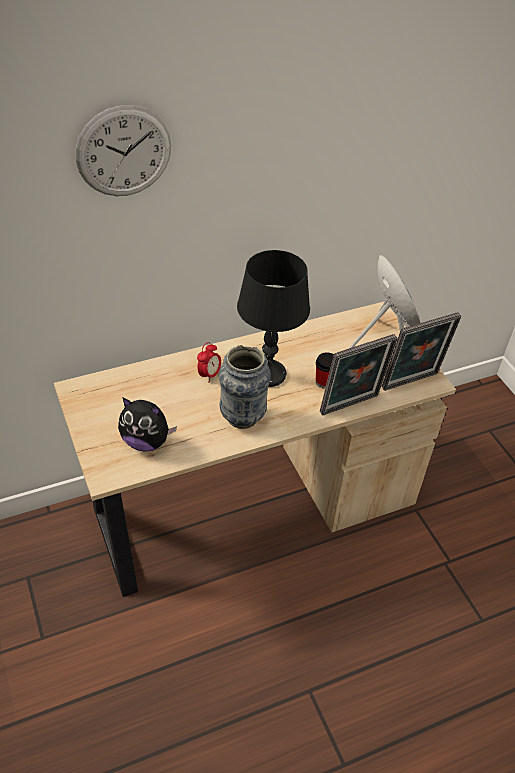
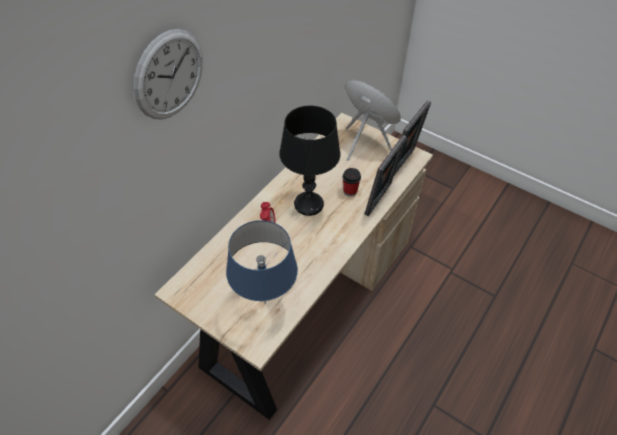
camera: 30 degrees left, 5 degrees up
(146, 442) = (265, 302): plush toy -> blue table lamp
(242, 417) = (317, 246): vase -> none

